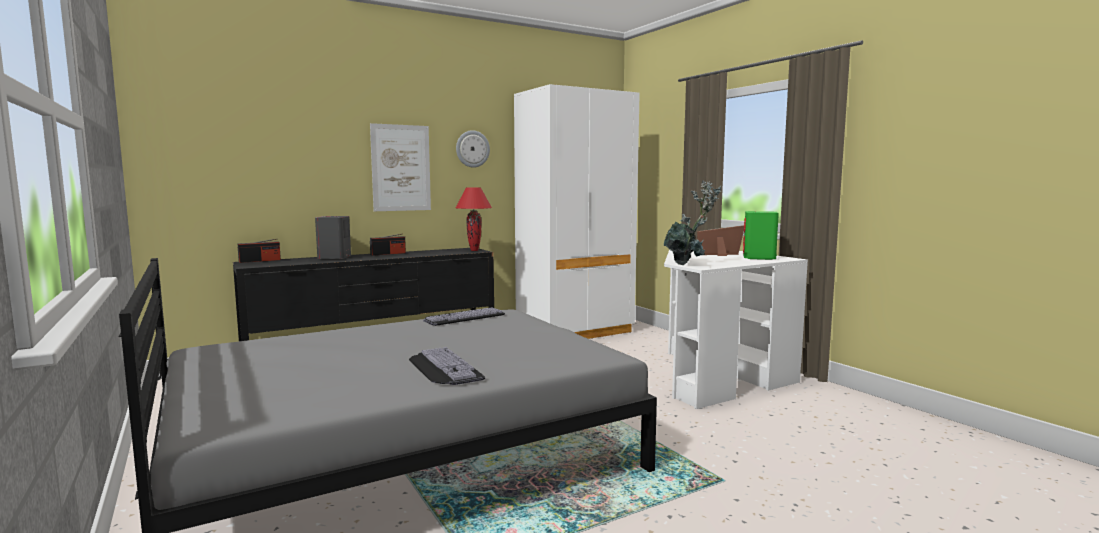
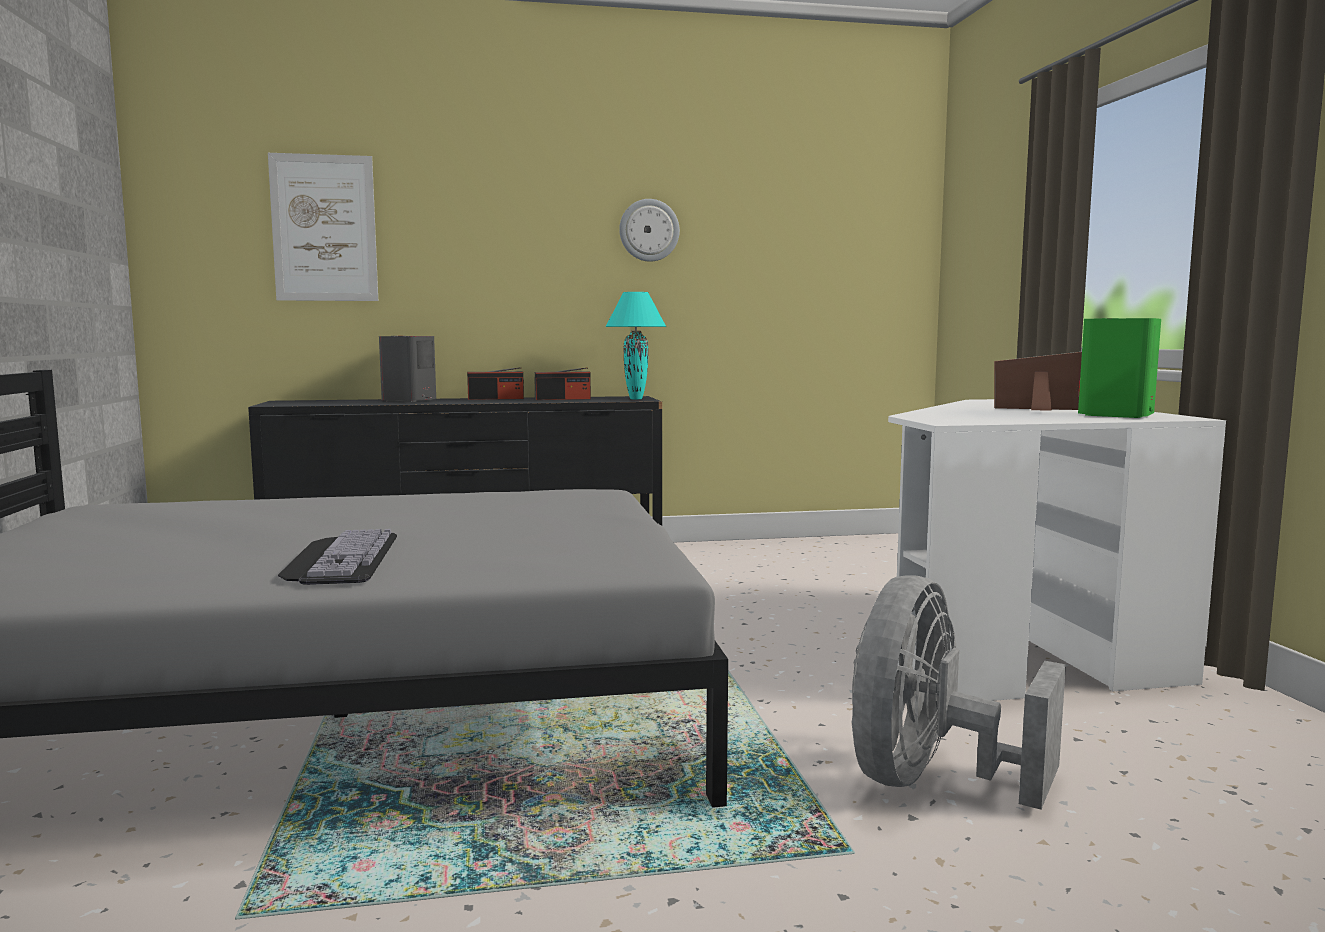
camera: 20 degrees right, 0 degrees up
(260, 261) = (303, 400): radio -> radio (563, 399)
(401, 168) = (526, 262): picture -> picture (324, 228)
(463, 316) = (517, 493): keyboard -> none
(474, 250) = (636, 399): red table lamp -> turquoise table lamp
(574, 331) = (819, 551): white wardrobe -> none
(689, 264) = (934, 418): potted plant -> none
(728, 443) = (930, 780): none -> grey fan

